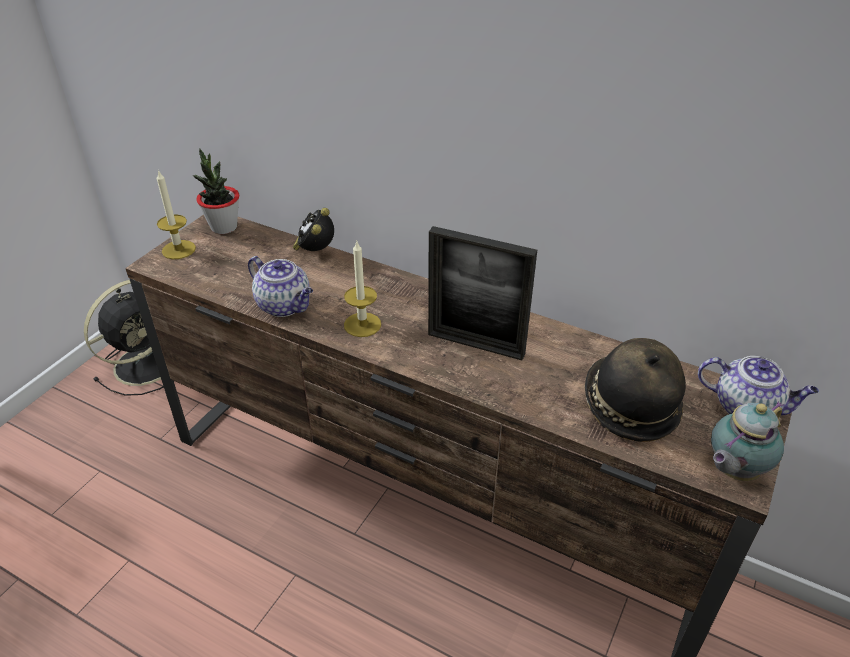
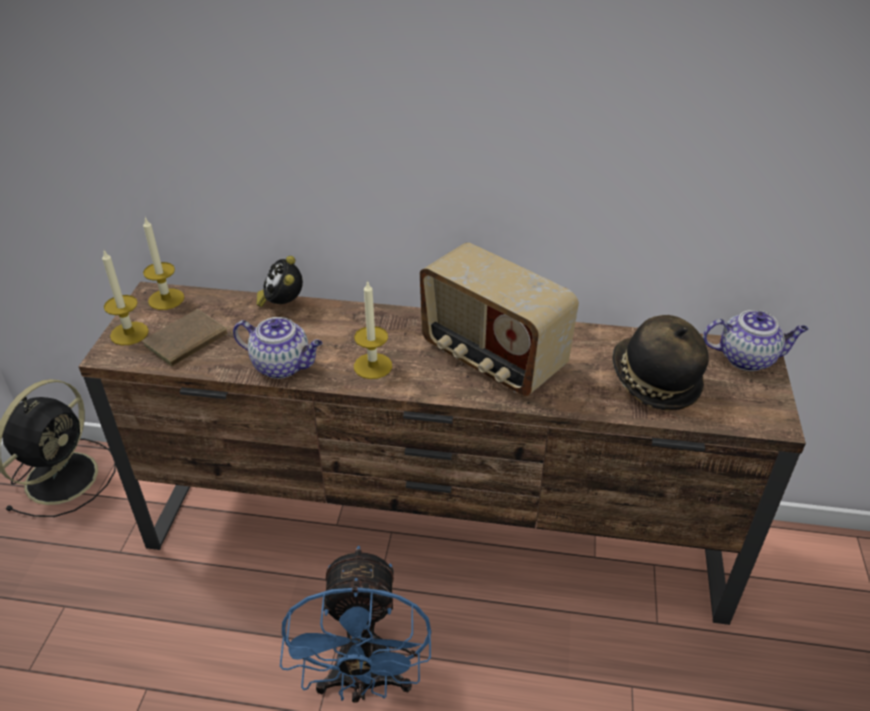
camera: 20 degrees left, 0 degrees up
(219, 267) = (187, 342): none -> brown book
(224, 227) = (166, 299): potted plant -> candle
(303, 616) = (364, 682): none -> blue fan
(476, 344) = (491, 359): picture frame -> radio
(732, 471) = (762, 414): teapot -> none

